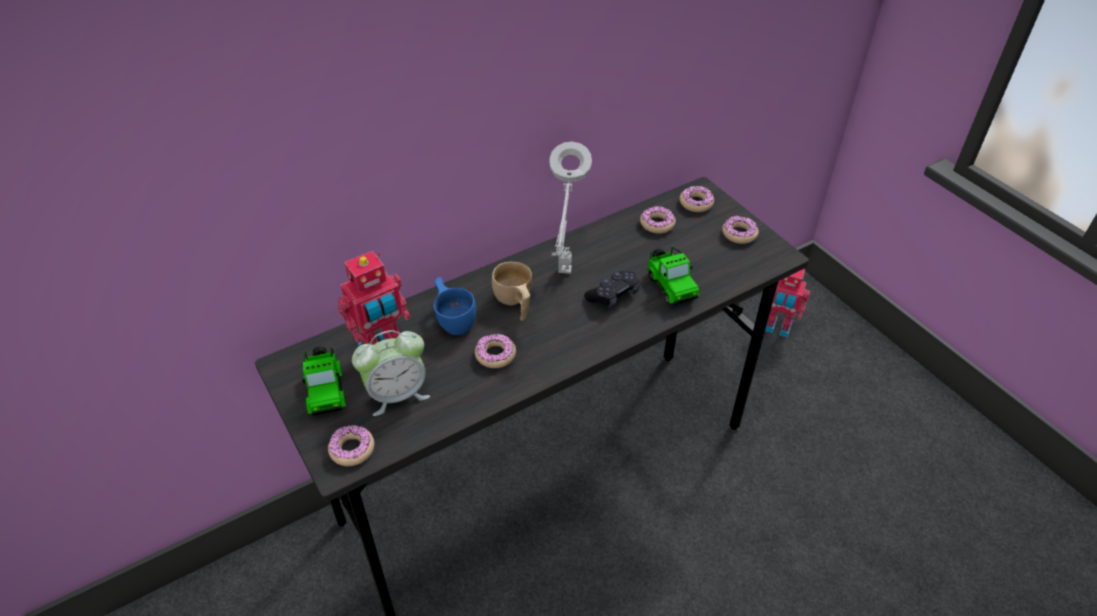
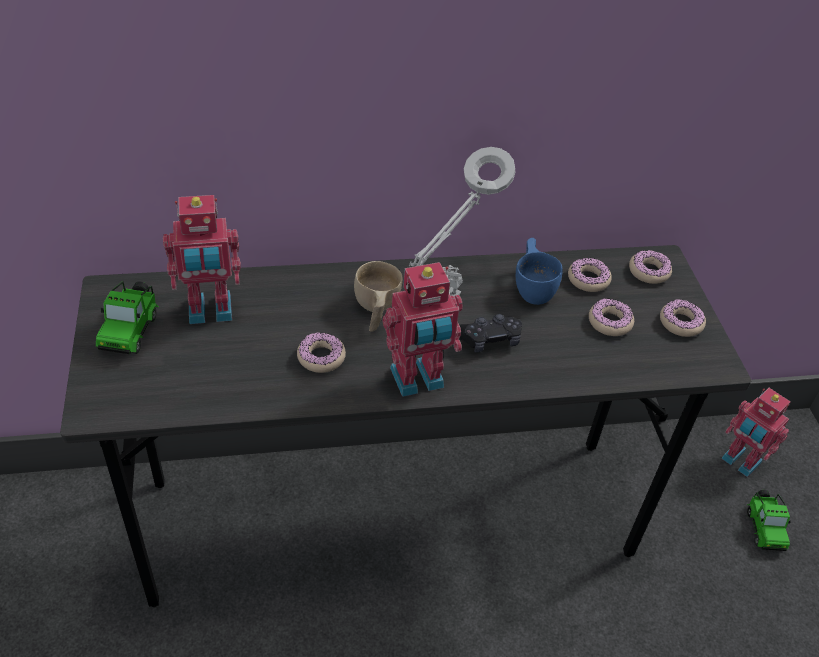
camera: 20 degrees right, 0 degrees up
(352, 449) = (117, 399): donut -> donut (609, 322)
(397, 394) = (196, 360): alarm clock -> none
(454, 319) = (302, 304): blue cup -> blue cup (533, 287)
(580, 345) = (418, 380): none -> toy robot
(670, 285) = (561, 352): toy car -> toy car (764, 527)

